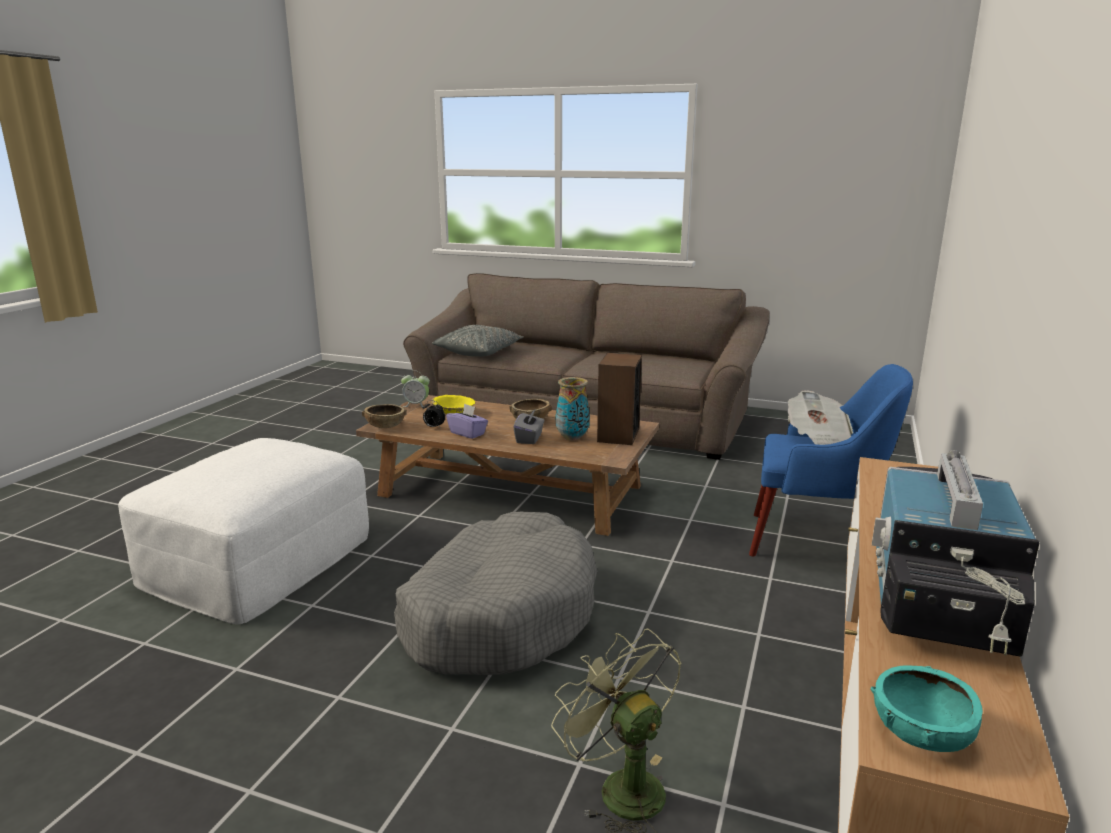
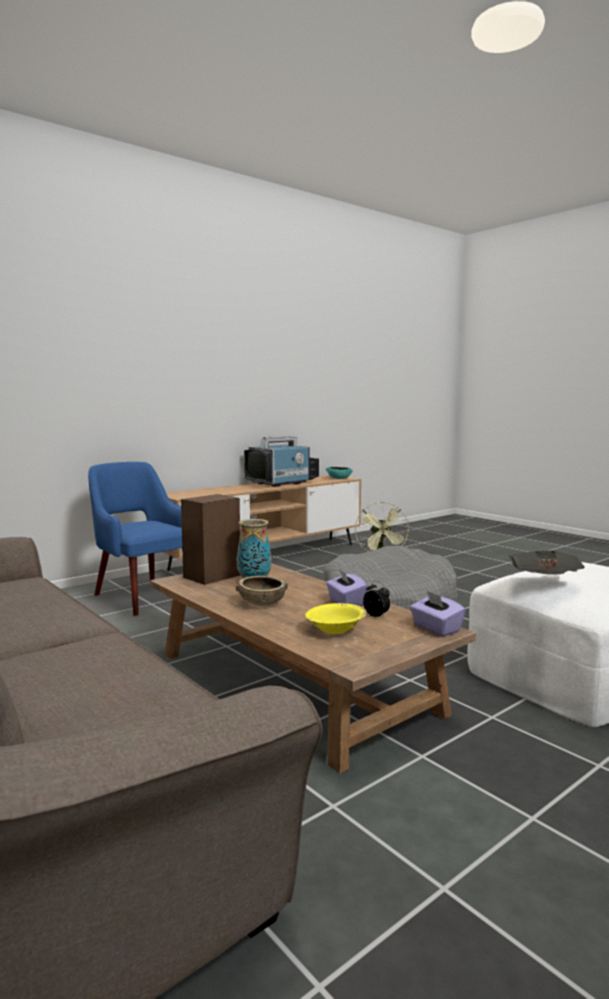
camera: 150 degrees left, 10 degrees down
(385, 426) = (436, 629): brown bowl -> purple tissue box
(416, 405) = (375, 655): alarm clock -> none
(479, 352) = (149, 708): grey pillow -> none
(529, 438) = (292, 587): grey tissue box -> none
(818, 438) = (126, 527): newspaper -> newspaper (544, 583)

